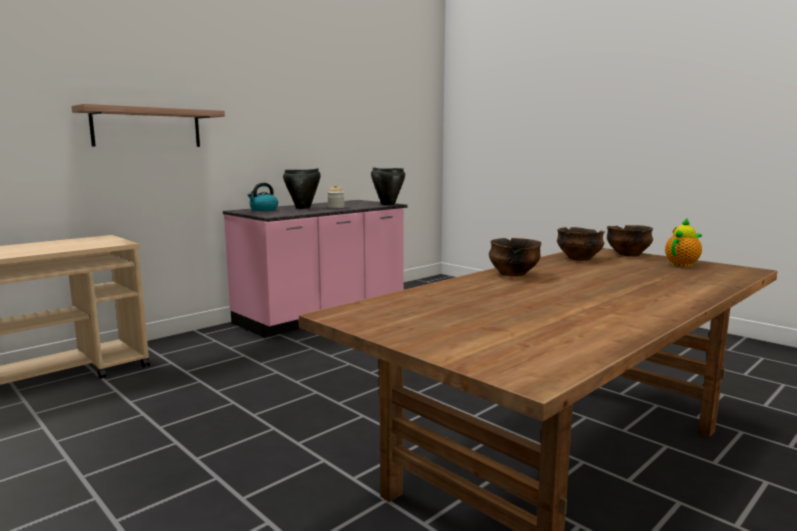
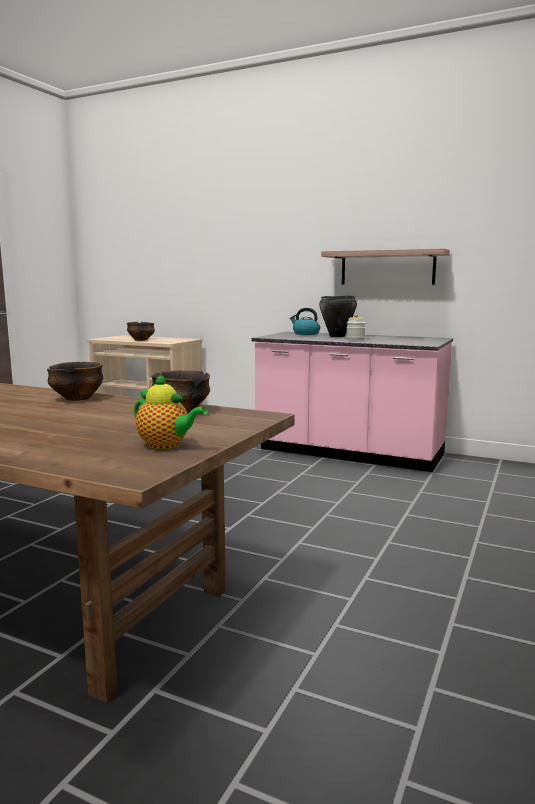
camera: 70 degrees right, 0 degrees up
(147, 128) = (234, 258): shelf -> shelf (387, 268)
(387, 204) = (418, 343): black cooking pot -> none
(628, 255) = (228, 427): bowl -> bowl (141, 340)

